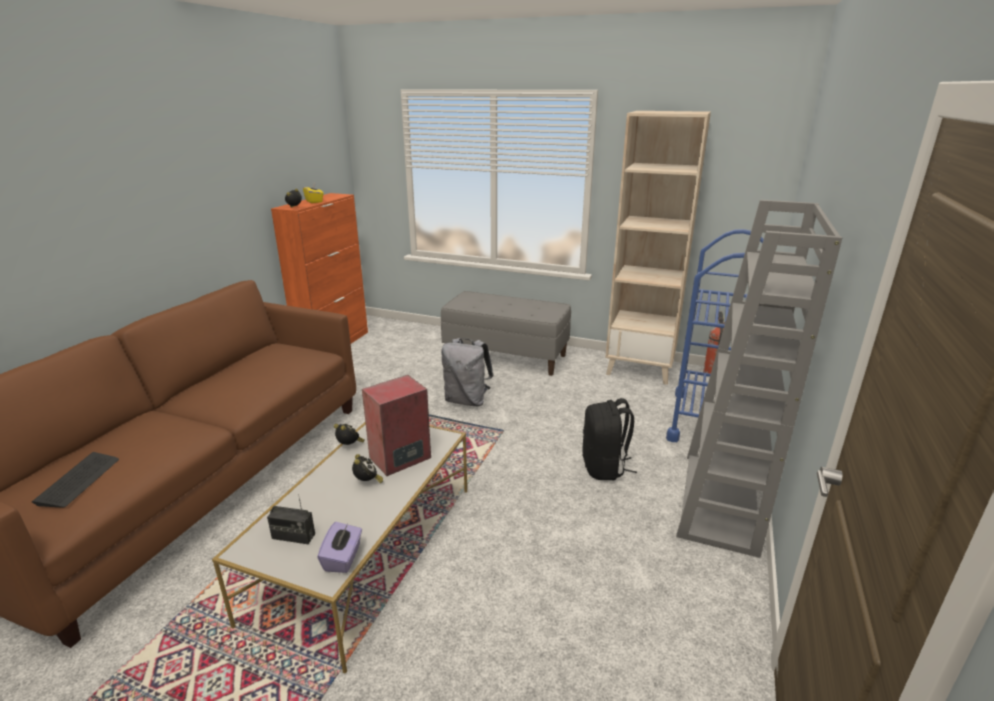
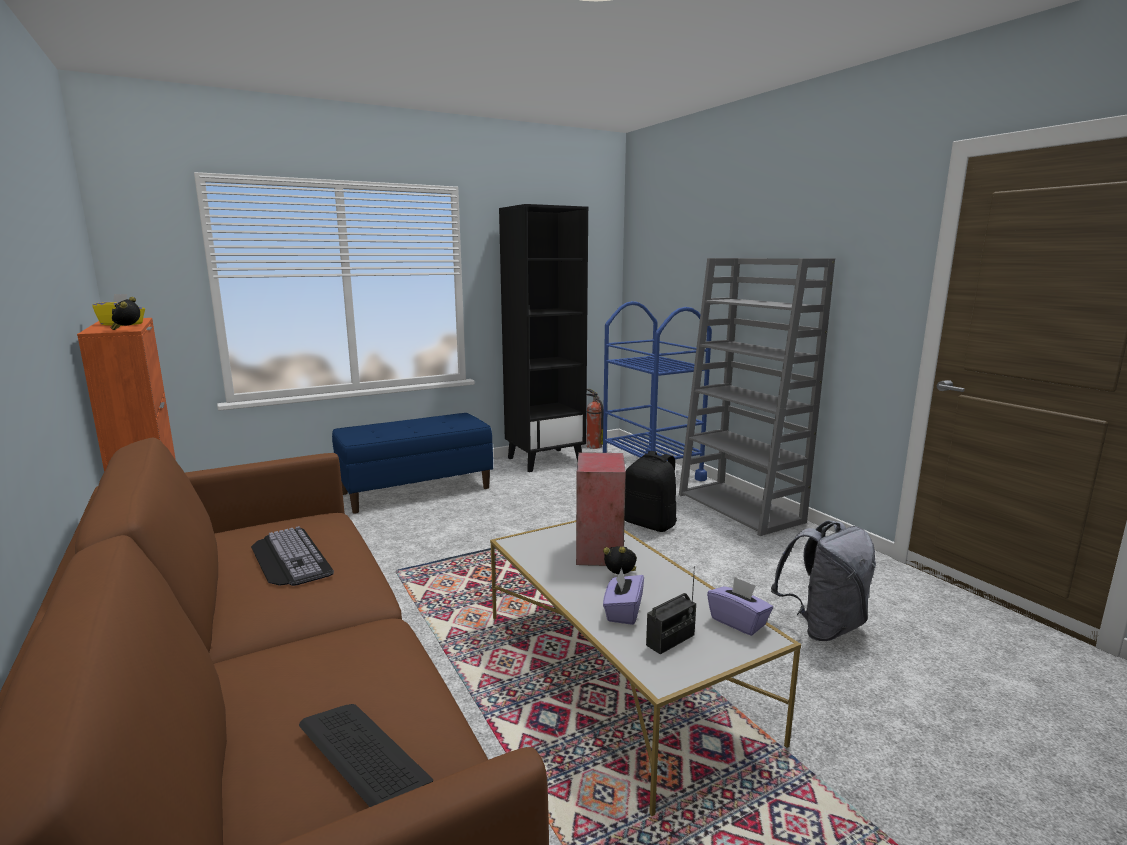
camera: 50 degrees left, 10 degrees down
(253, 372) = (288, 557): none -> keyboard
(317, 502) = (623, 612): none -> purple tissue box
(350, 446) = (537, 568): alarm clock -> none
(467, 400) = (454, 534): grey backpack -> grey backpack (822, 627)
(506, 356) = (416, 490): grey bench -> blue bench
(640, 369) = (545, 460): beige bookcase -> black bookcase

